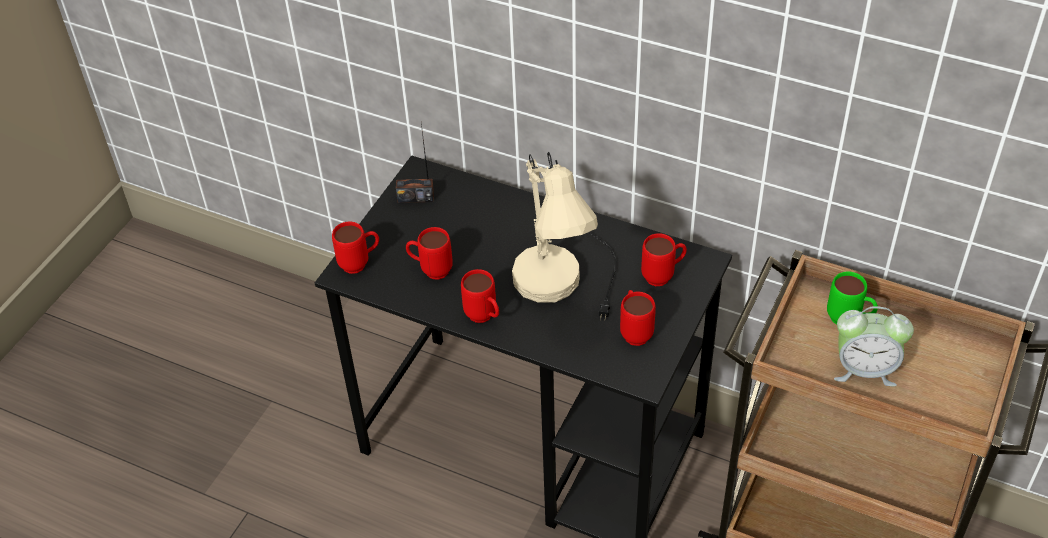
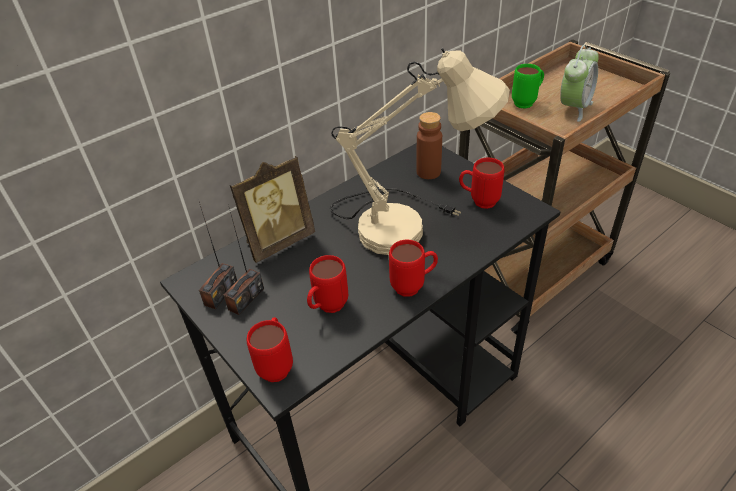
camera: 65 degrees left, 5 degrees down
(417, 215) = (246, 299): none -> radio
(495, 205) = (278, 241): none -> picture frame
(663, 276) = (428, 172): red mug -> brown bottle

